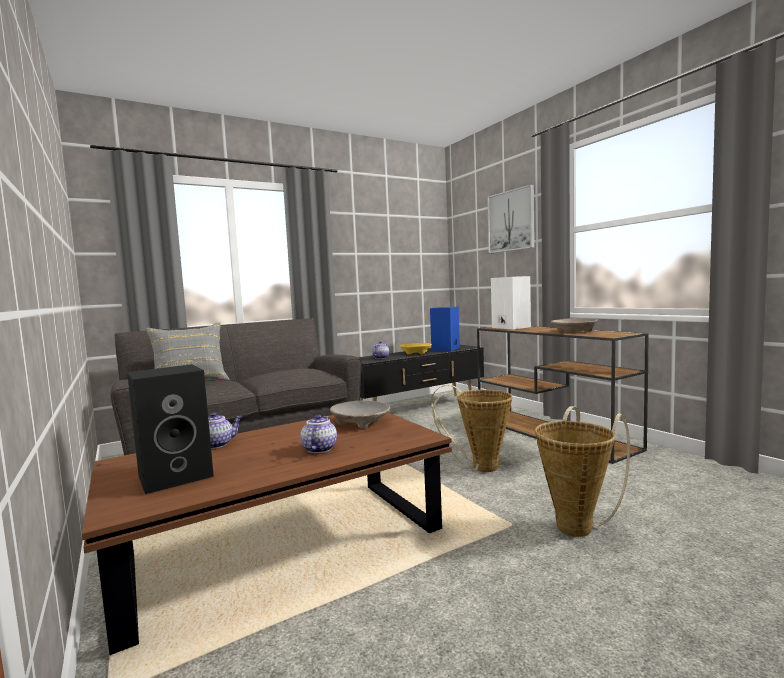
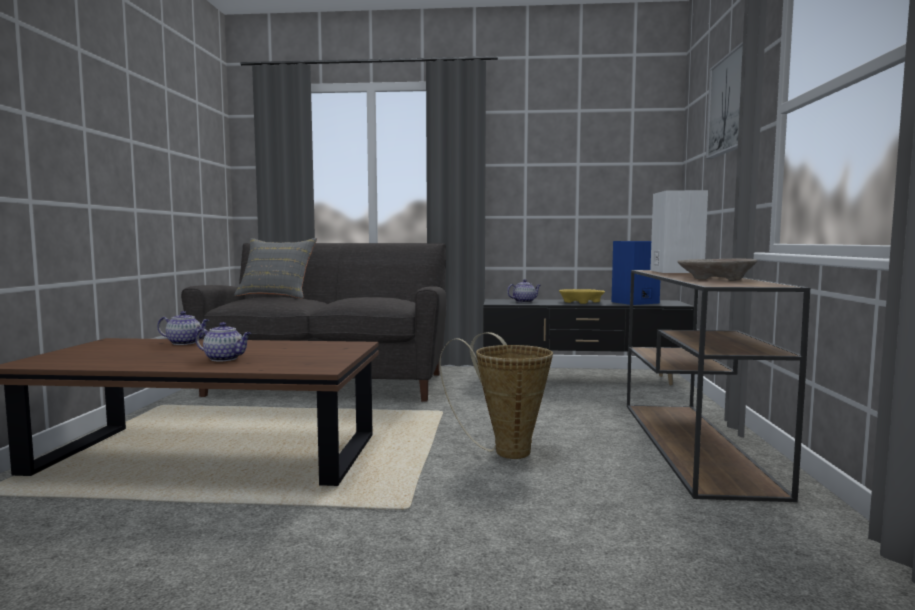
camera: 35 degrees right, 0 degrees up
(177, 475) = (107, 354): black speaker -> none
(319, 449) = (225, 359): teapot -> teapot turned 60 degrees clockwise
(360, 422) = (319, 349): beige bowl -> none
(578, 525) = (477, 536): basket -> none

